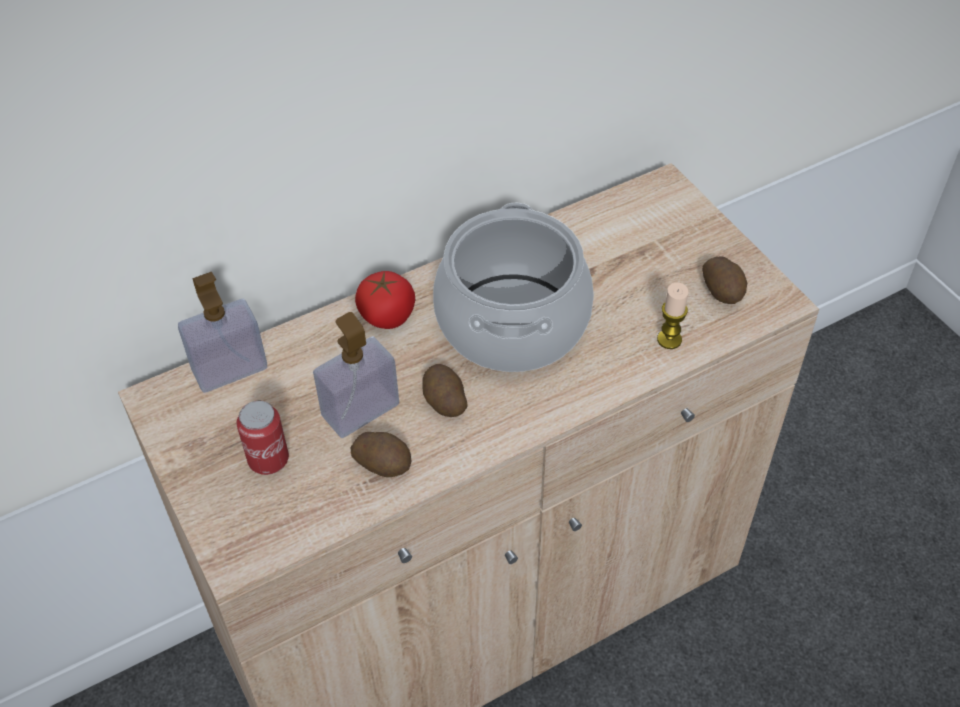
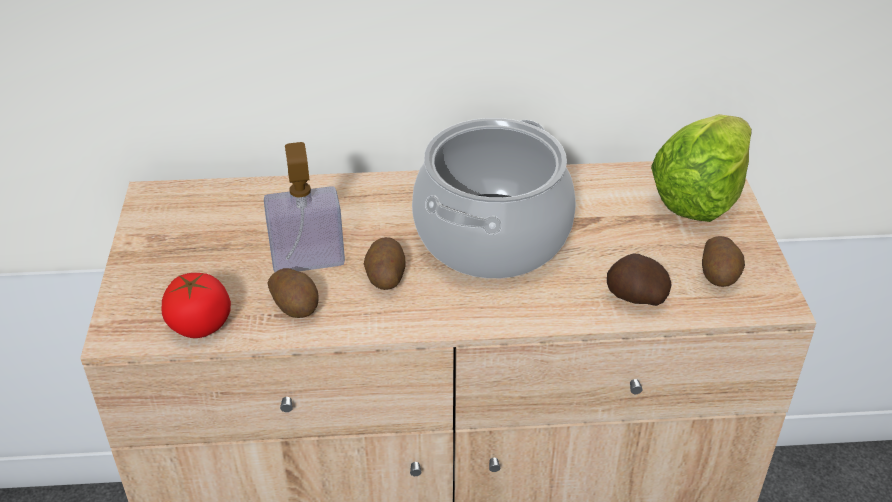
camera: 25 degrees right, 10 degrees down
(230, 369) = (226, 193): soap dispenser -> none
(268, 460) = (204, 269): can -> none
(387, 316) = (384, 196): tomato -> tomato (200, 324)
(664, 216) = (700, 196): none -> lettuce
(669, 339) = (636, 297): candle -> potato

